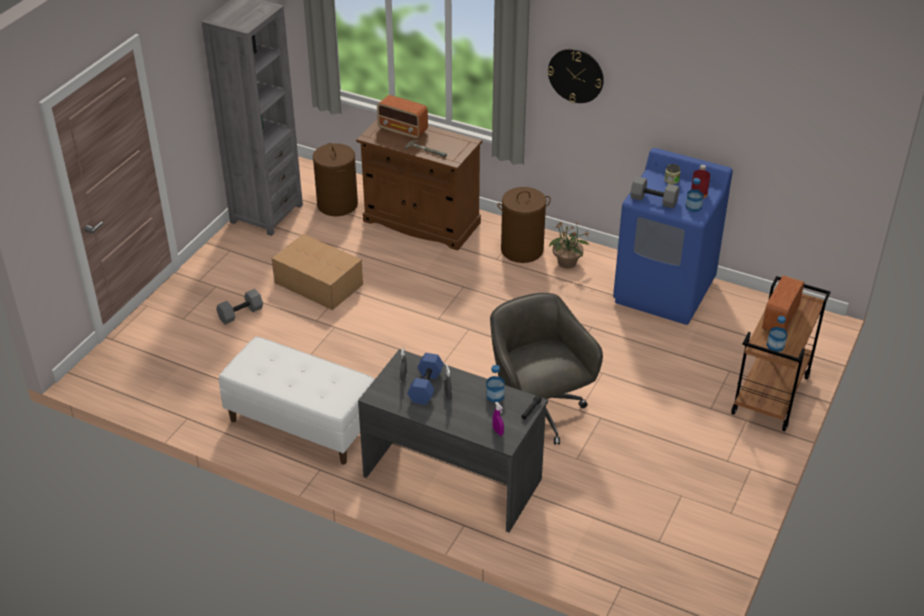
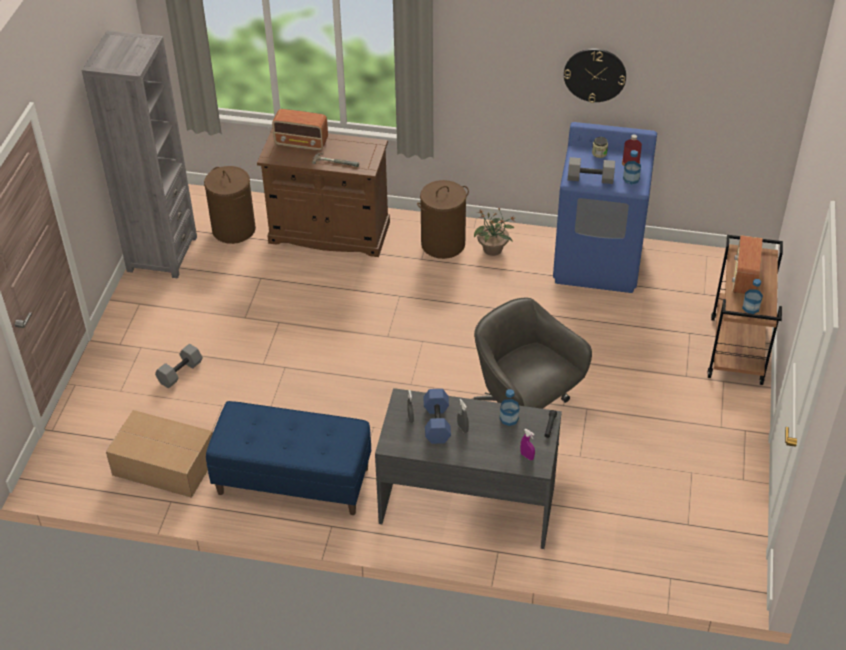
camera: 15 degrees left, 5 degrees up
(301, 424) = (292, 481): white bench -> blue bench
(318, 282) = (248, 321): cardboard box -> cardboard box (163, 464)
(576, 75) = (484, 61): wall clock -> wall clock (595, 74)

